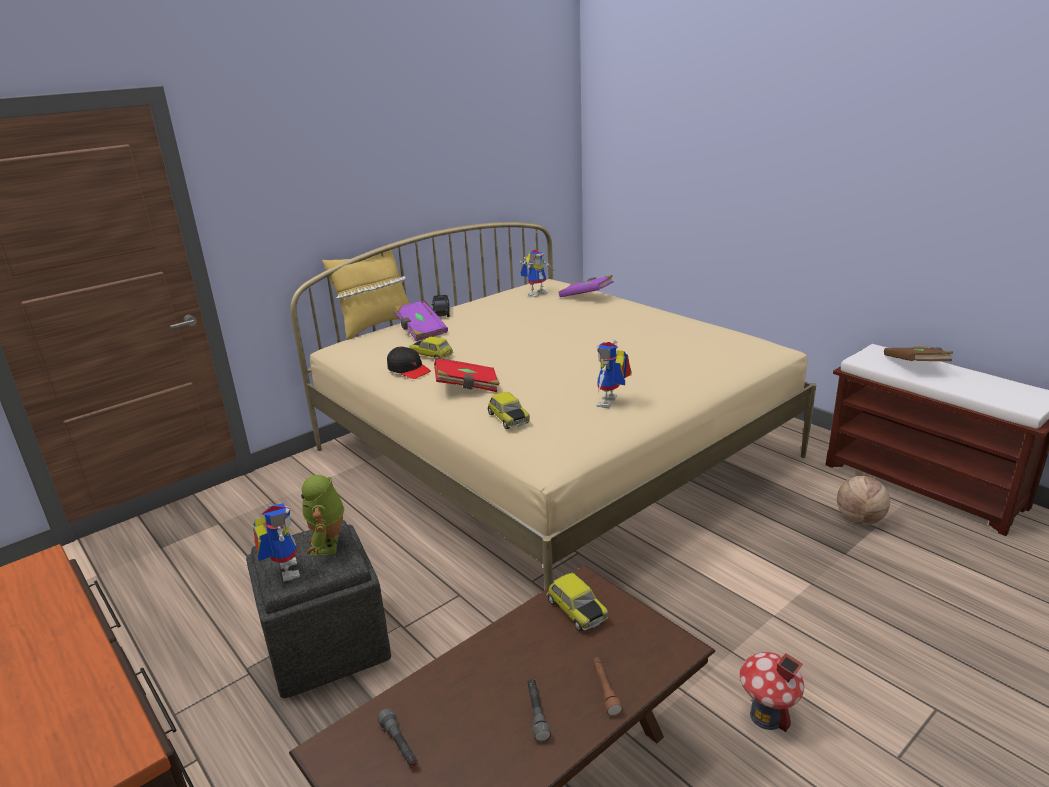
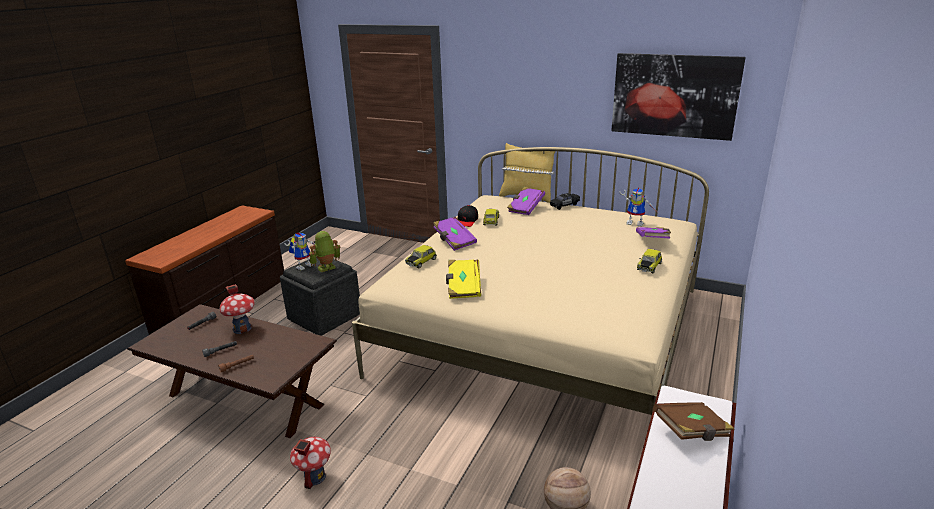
camera: 65 degrees right, 0 degrees up
(467, 387) = (454, 241): red book -> purple book
(469, 676) = (242, 329): none -> toy house
(501, 141) = (674, 96): none -> picture
(575, 610) = (294, 345): toy car -> toy car (648, 266)
(611, 403) = (463, 287): toy robot -> yellow book

